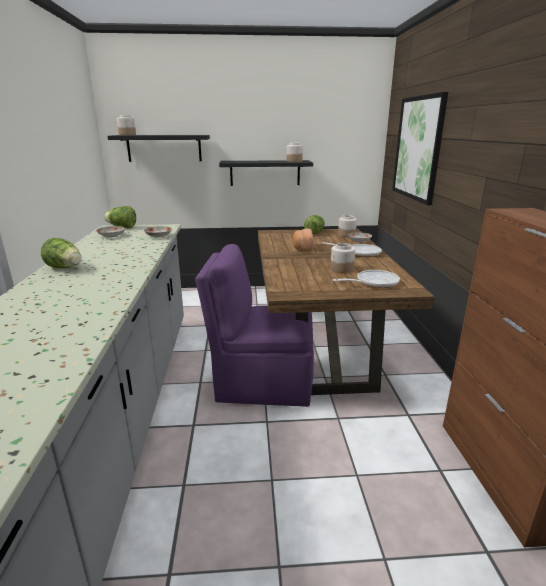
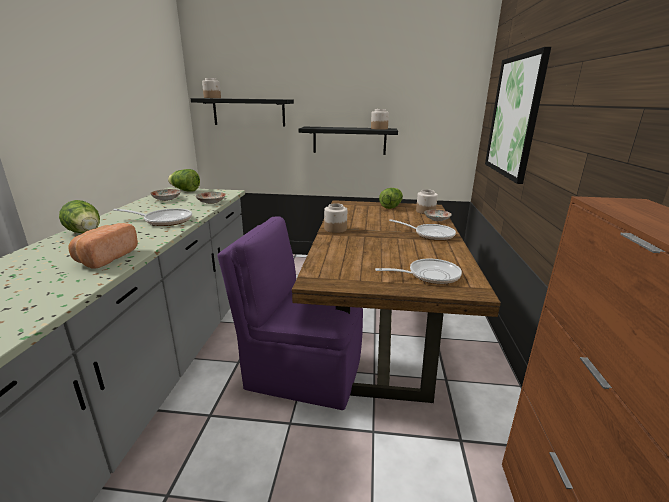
camera: 10 degrees right, 0 degrees up
(130, 253) = (165, 220): none -> frying pan
(302, 247) = (368, 223): bread -> bread (105, 258)
(341, 269) = (399, 253): jar -> jar (335, 229)

